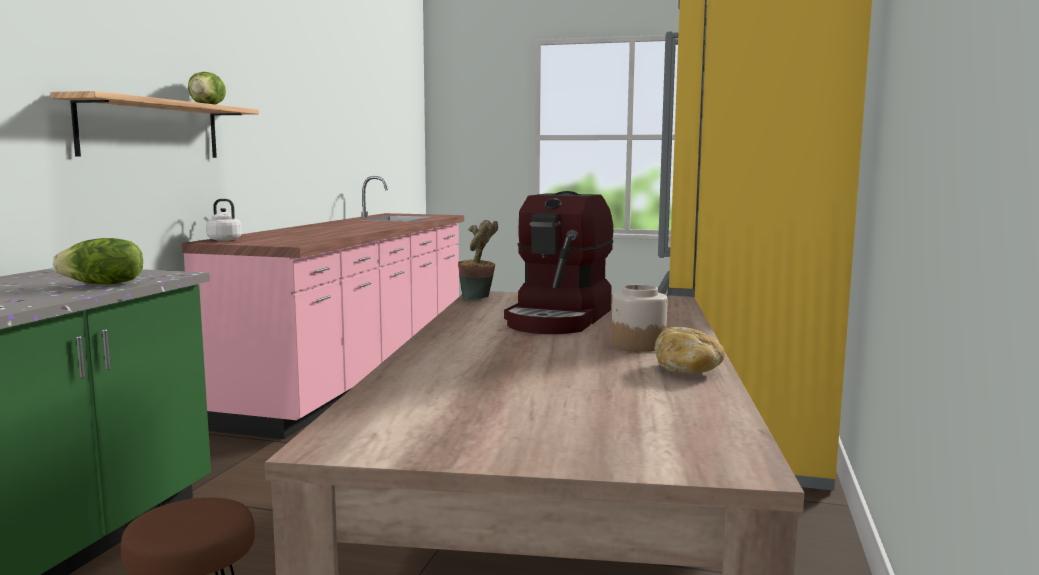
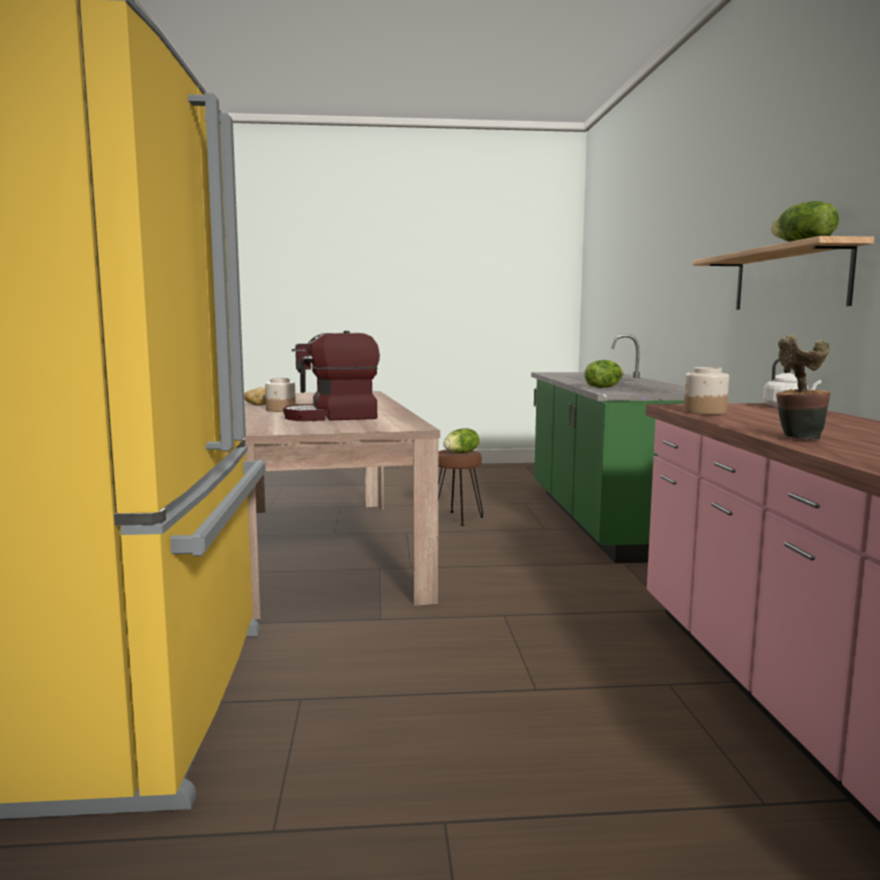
camera: 160 degrees right, 0 degrees up
(197, 507) = (461, 453): none -> lettuce
(313, 239) = (704, 412): none -> jar
(478, 299) = (412, 424): potted plant -> potted plant (796, 439)
(560, 319) = (333, 417): coffee machine -> coffee machine turned 105 degrees counterclockwise

